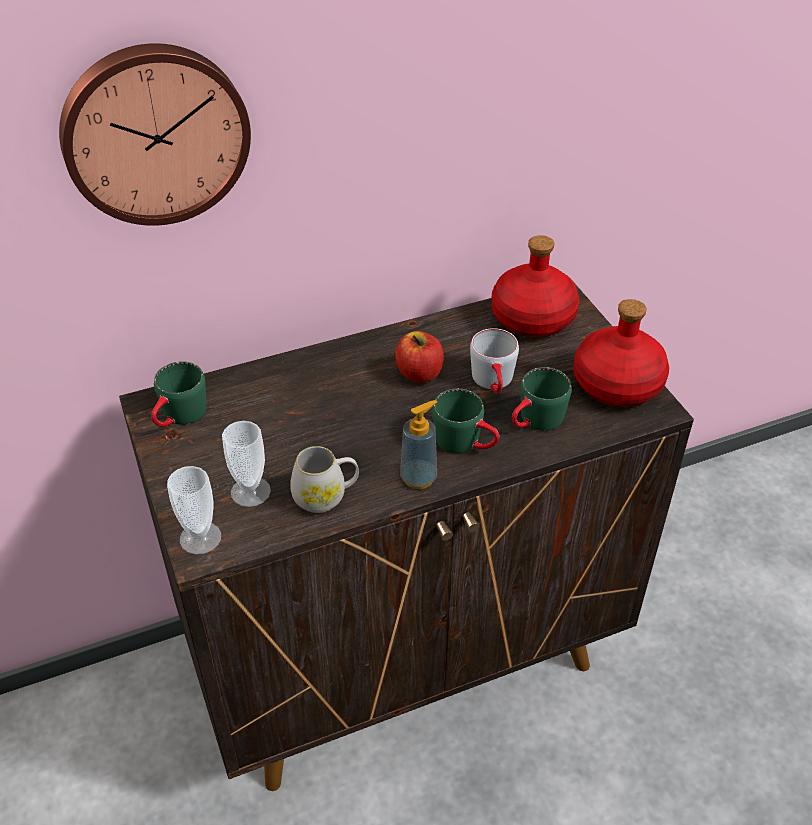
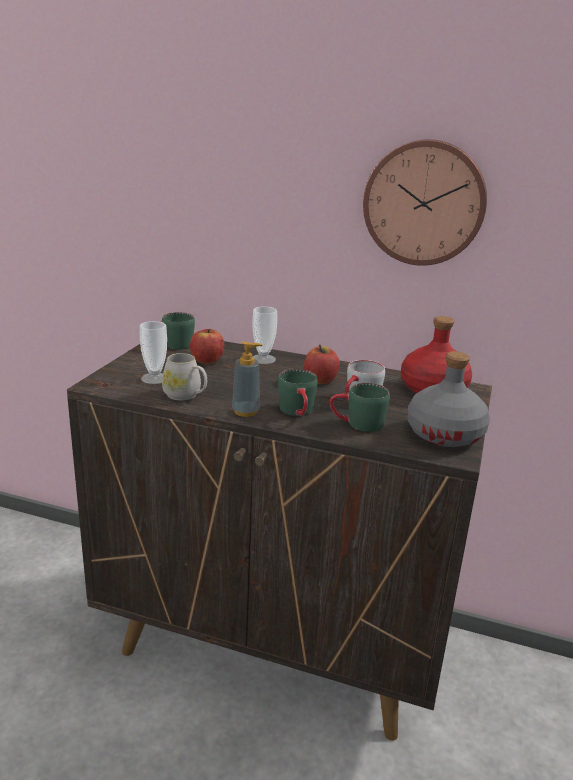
camera: 40 degrees right, 20 degrees down
(155, 133) = (215, 161): wall clock -> wall clock (424, 203)
(200, 538) = (104, 381): cup -> cup (263, 359)
(260, 419) = (207, 360): none -> apple
(616, 383) = (445, 434): red bottle -> grey bottle

